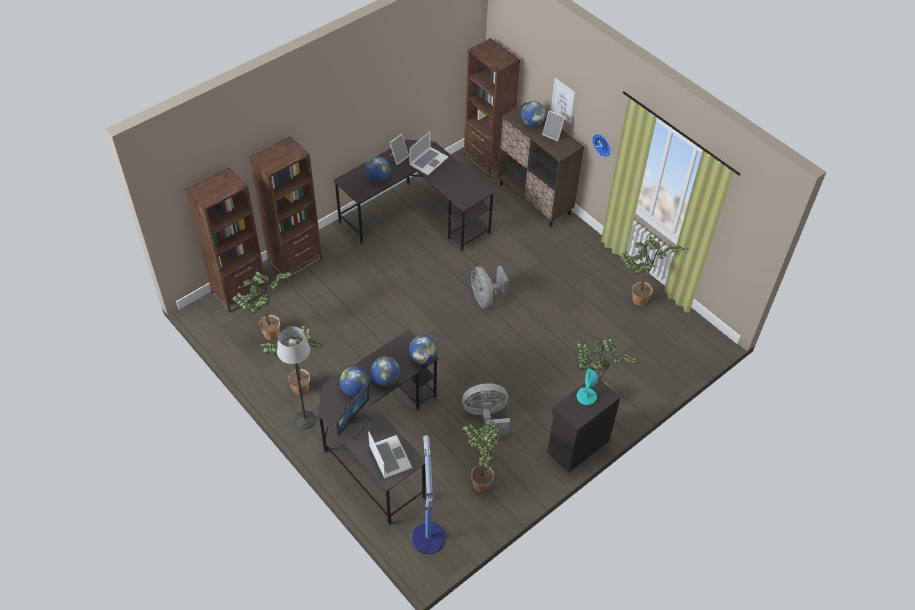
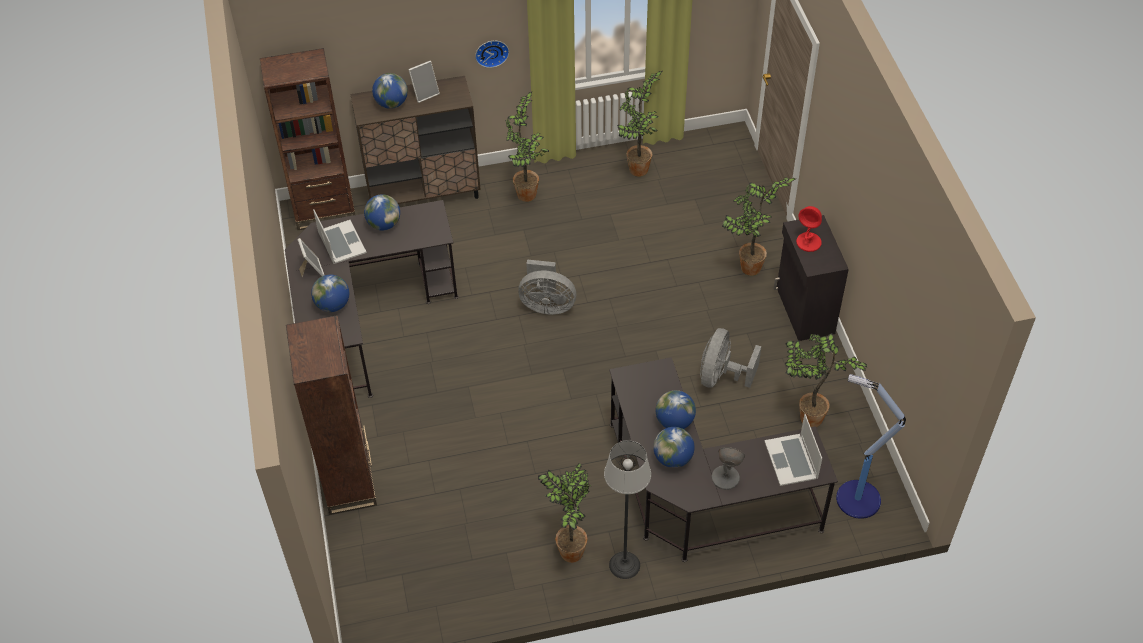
camera: 60 degrees left, 0 degrees up
(240, 292) = (361, 567): brown bookcase -> none
(269, 335) = (461, 558): potted plant -> potted plant (527, 197)
(354, 424) = (725, 478): monitor -> grey table lamp
(390, 457) = (791, 459): laptop -> laptop turned 105 degrees counterclockwise
(423, 358) = (662, 372): globe -> globe (384, 224)
(563, 100) = (411, 47): picture -> none
(586, 397) = (809, 242): turquoise table lamp -> red table lamp

